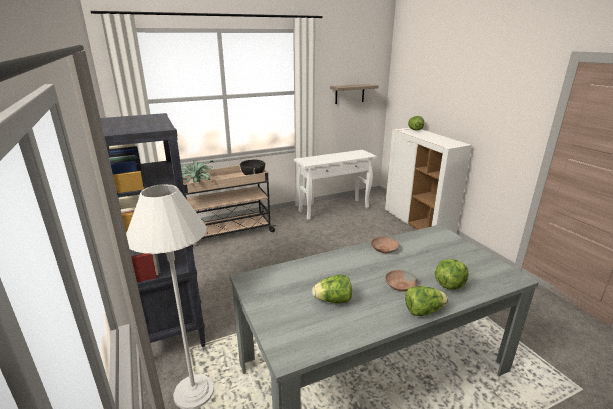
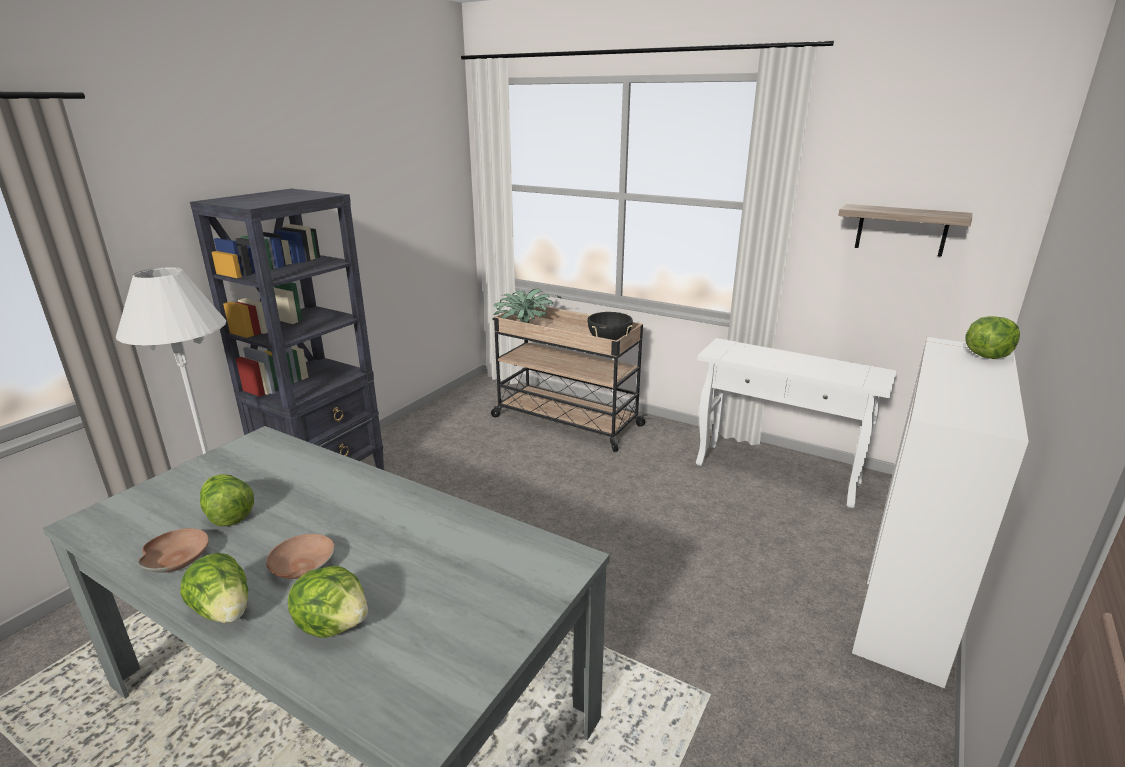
camera: 55 degrees right, 0 degrees up
(384, 248) = (429, 514): brown bowl -> brown bowl (177, 558)

